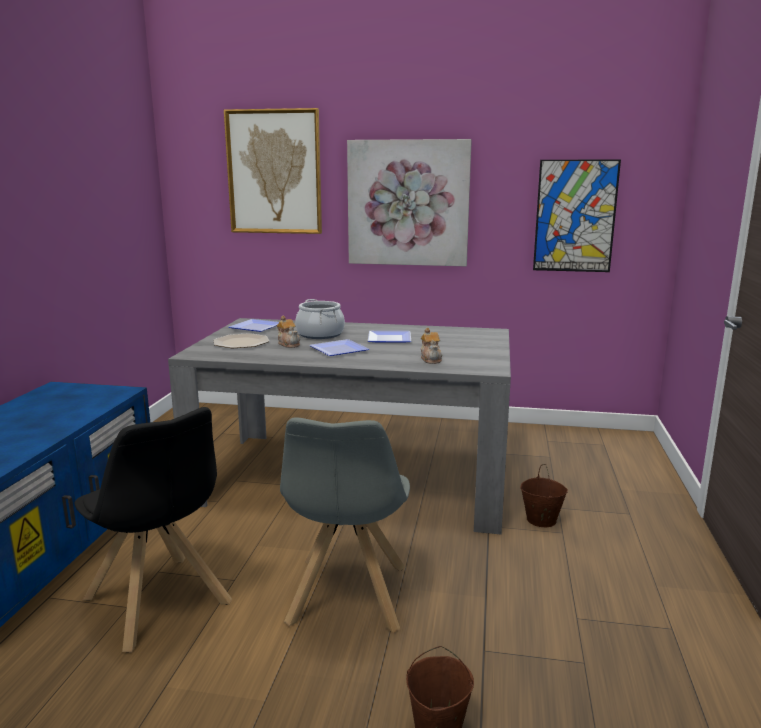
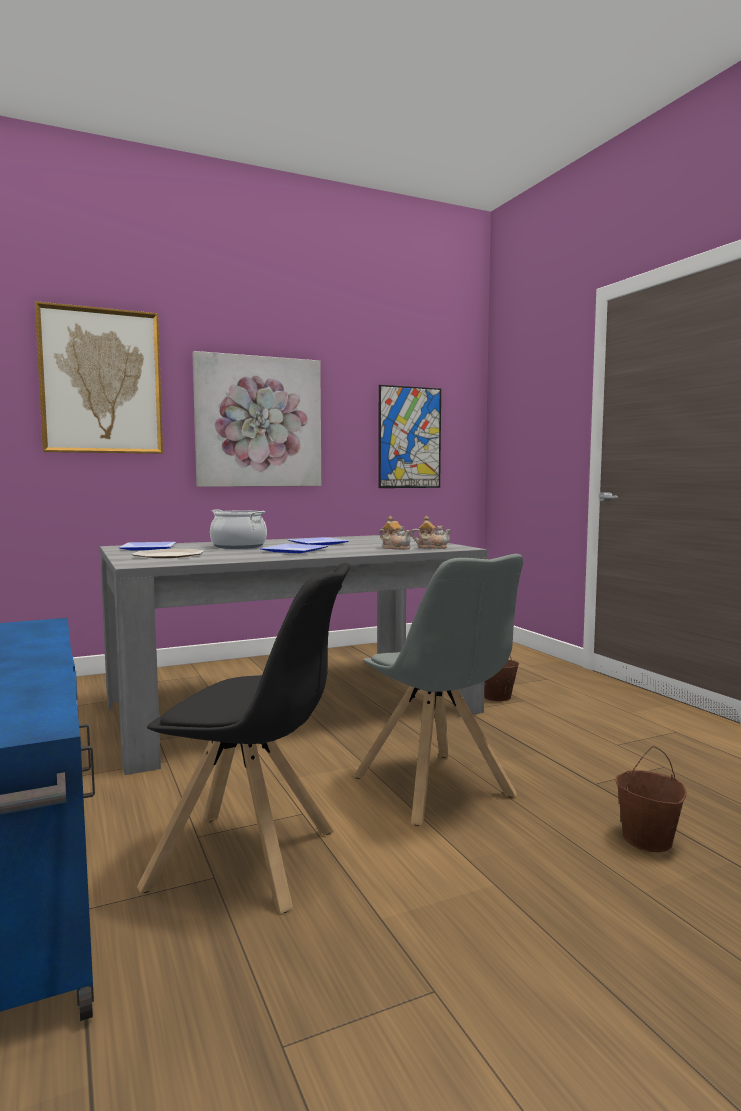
camera: 35 degrees left, 10 degrees down
(289, 344) = (228, 552): teapot -> teapot (431, 547)

